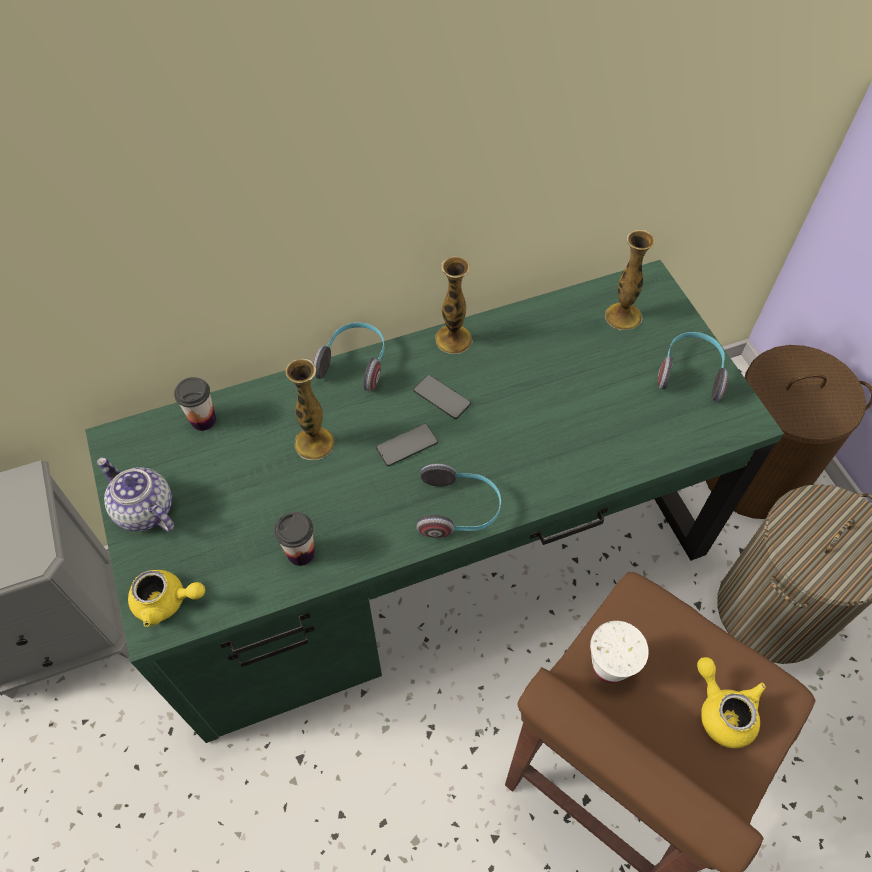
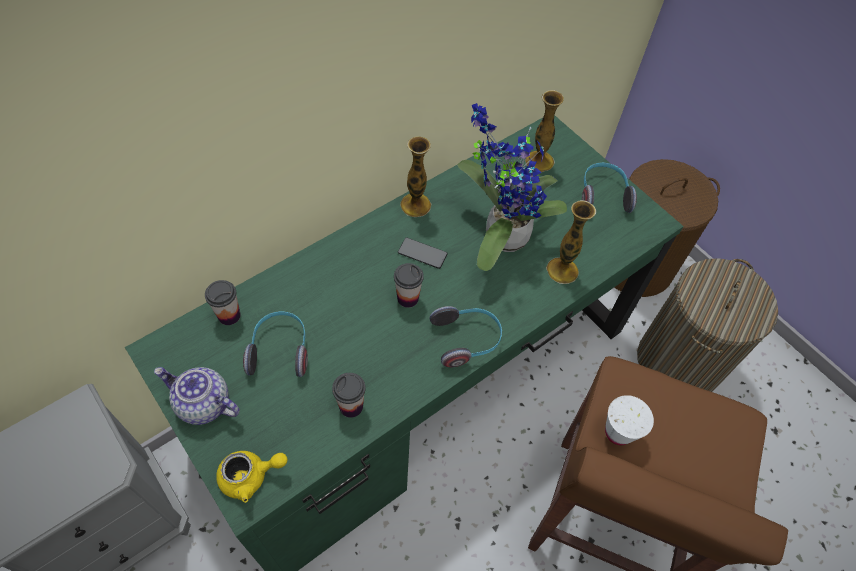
camera: 20 degrees left, 0 degrees up
(314, 443) = (331, 313): vase -> vase (562, 270)
(355, 363) = (342, 240): headphones -> headphones (280, 350)
(407, 445) = (407, 298): phone -> cup
(543, 395) = (500, 234): none -> potted plant
(723, 710) = (708, 443): yellow teapot -> none

